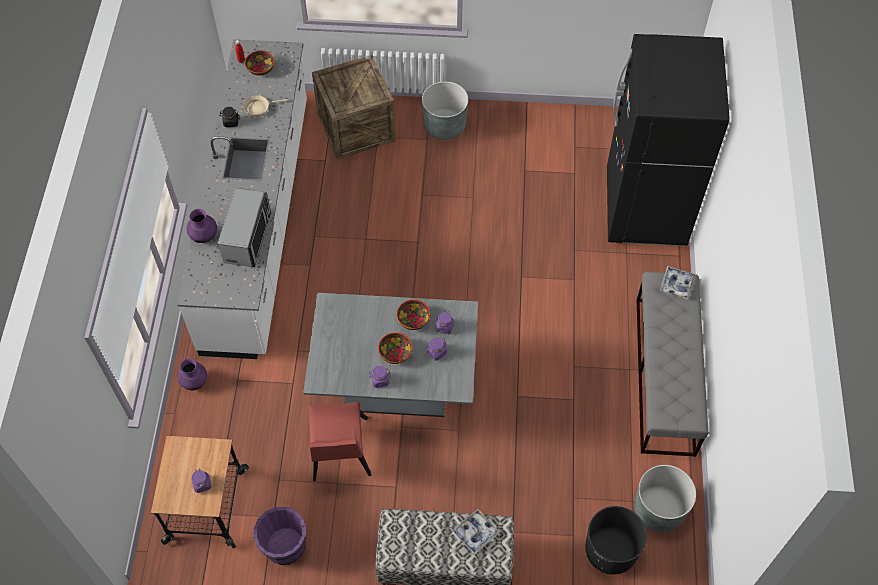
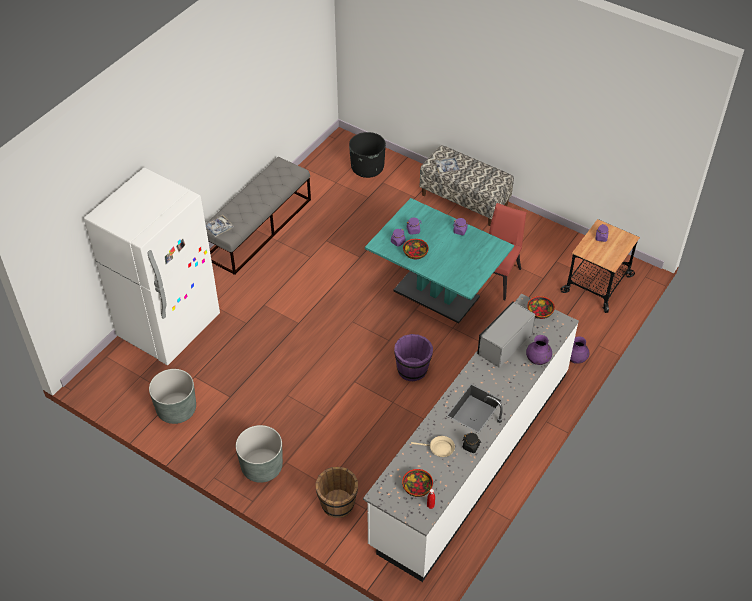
camera: 150 degrees left, 10 degrees down
(285, 546) = (556, 244): purple bucket -> purple bucket (412, 369)
(356, 127) = (337, 504): crate -> brown bucket
(395, 353) = (440, 241): bowl -> bowl (540, 312)
(395, 389) = (436, 294): grey dining table -> turquoise dining table
(645, 208) = (169, 327): black fridge -> white fridge
(658, 509) = (325, 173): grey planter -> grey planter (176, 409)

